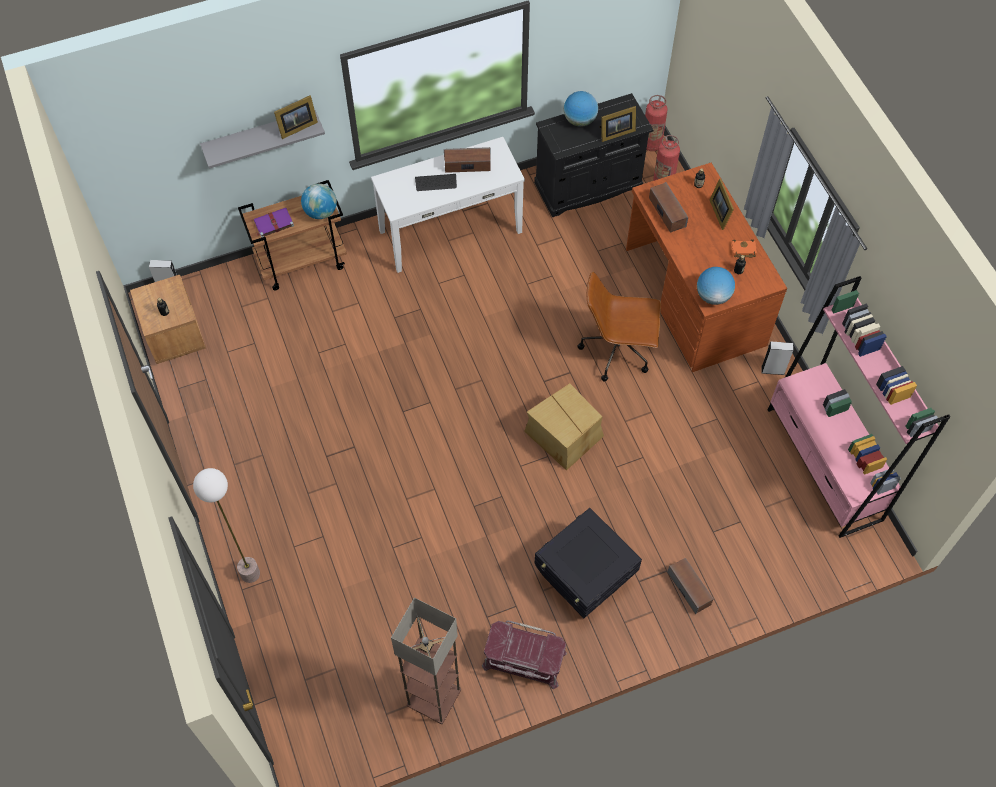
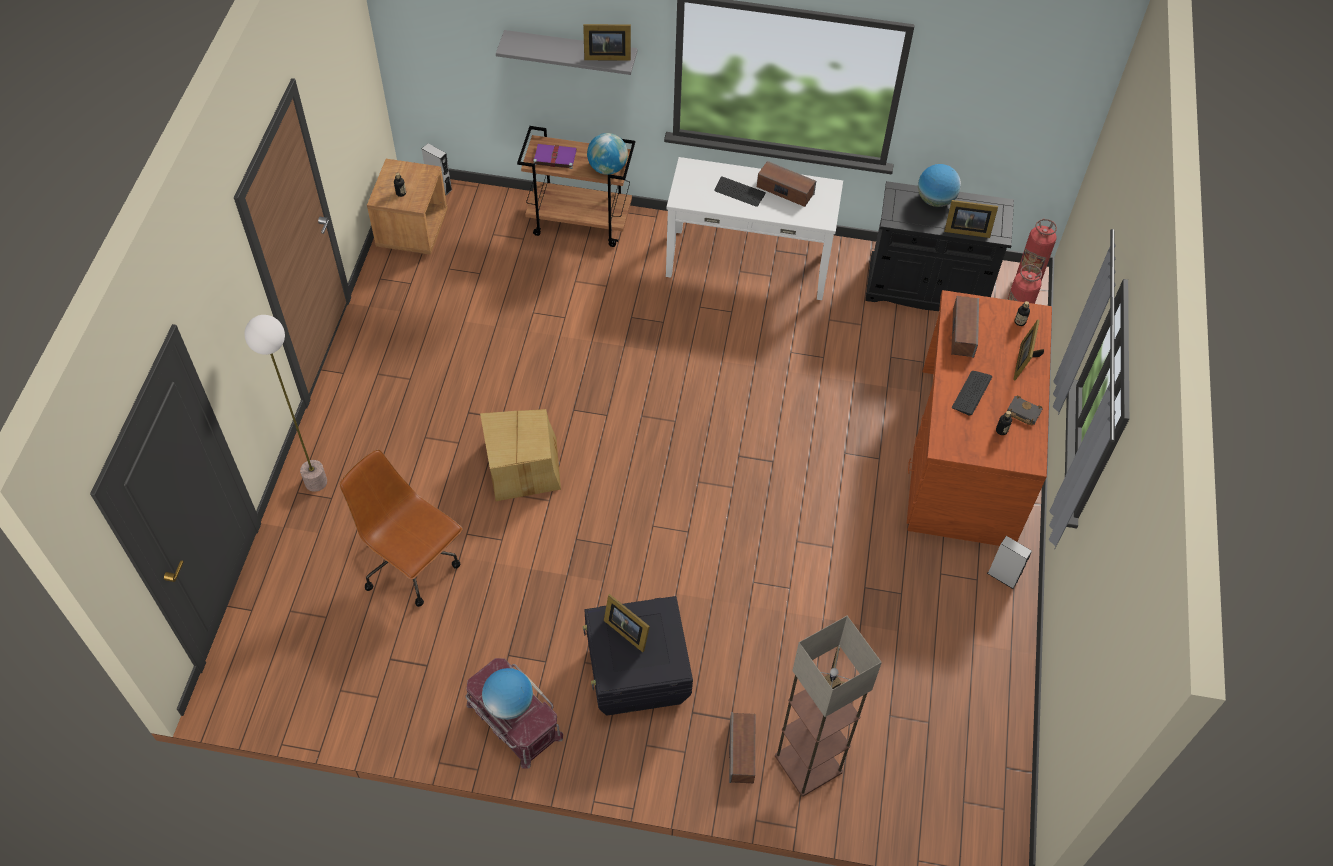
camera: 30 degrees right, 5 degrees down
(433, 697) = (396, 702): floor lamp -> floor lamp (807, 763)
(564, 435) = (721, 520): cardboard box -> cardboard box (522, 467)
(574, 550) = (627, 630): none -> picture frame
(618, 350) = (840, 466): brown office chair -> brown office chair (412, 564)
(702, 254) = (971, 393): none -> keyboard
(713, 296) = (952, 442): globe -> globe (509, 704)
(743, 250) = (1022, 412): orange book -> black book
(824, 464) = (992, 709): pink bookcase -> none

